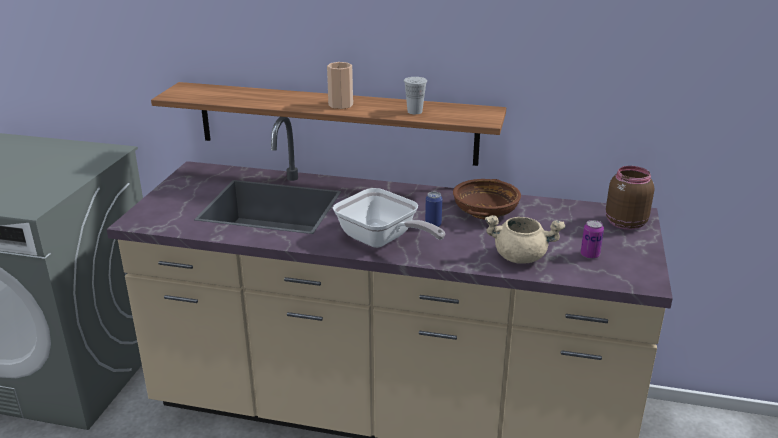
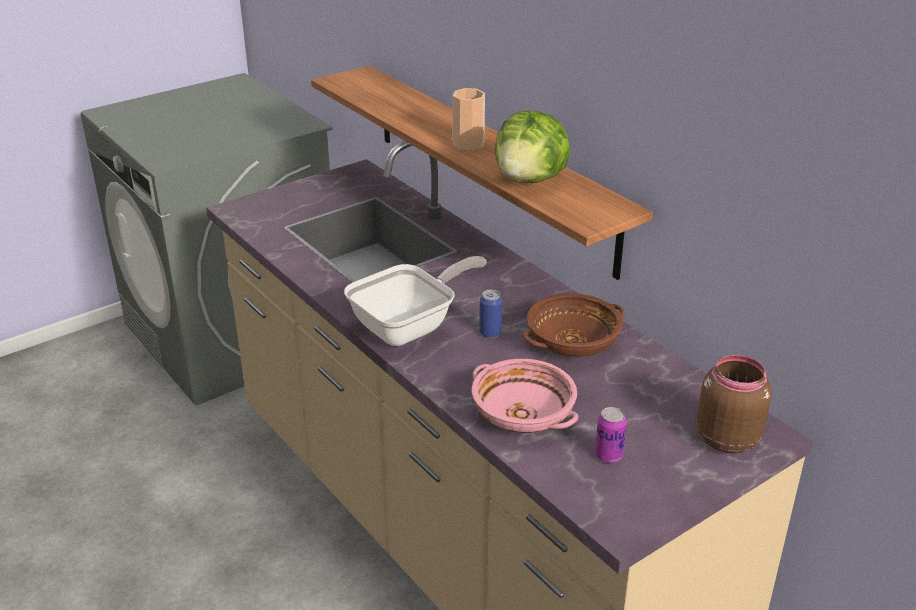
camera: 40 degrees right, 5 degrees up
(382, 240) = (411, 326): frying pan -> frying pan turned 120 degrees counterclockwise
(414, 111) = (530, 180): white cup -> lettuce
(520, 256) = (524, 416): beige cooking pot -> pink bowl

